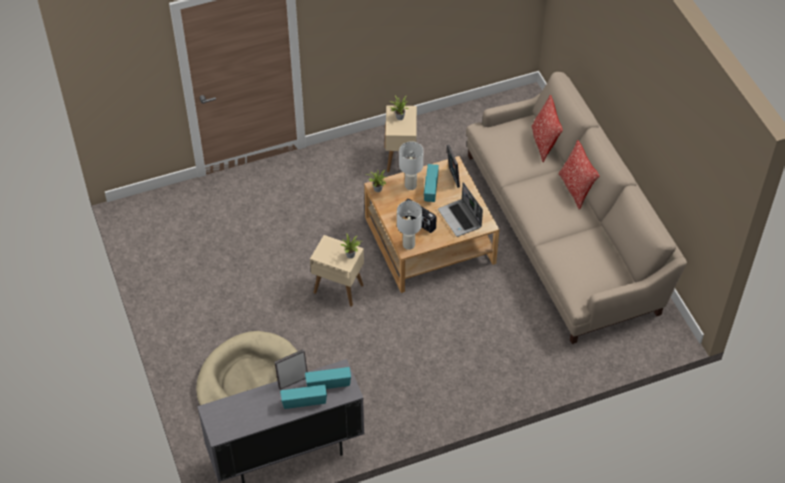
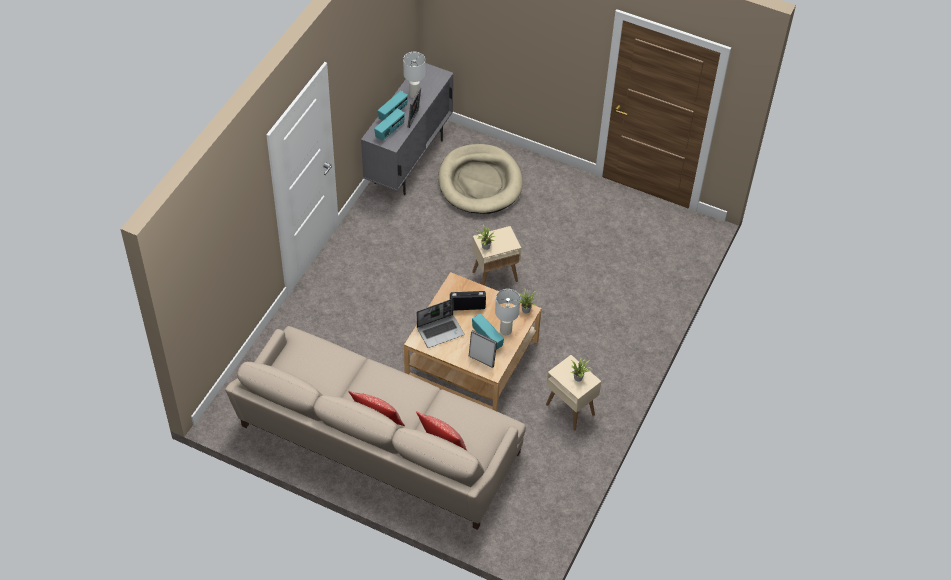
camera: 135 degrees right, 0 degrees up
(409, 245) = (455, 285): white table lamp -> white table lamp (414, 94)
(460, 219) = (440, 331): laptop -> laptop turned 135 degrees clockwise

